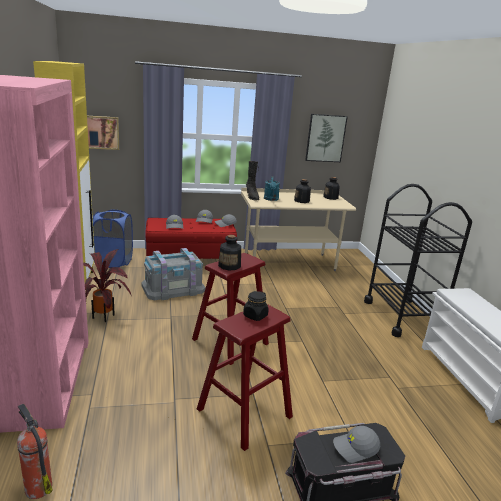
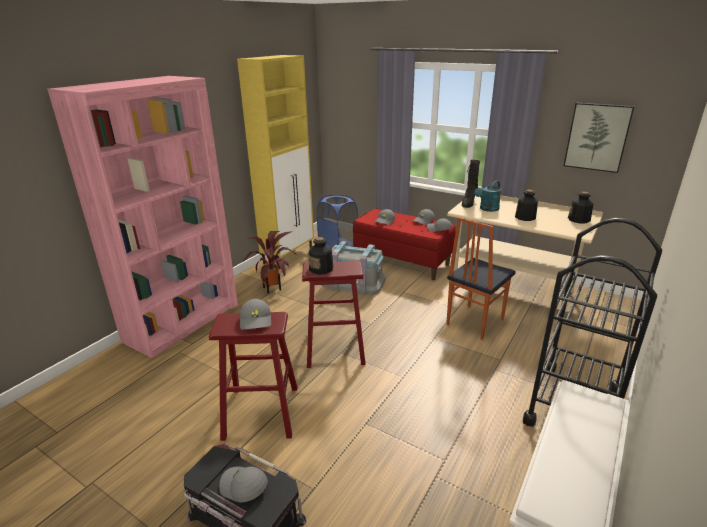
camera: 45 degrees right, 5 degrees up
(38, 487) = (97, 387): fire extinguisher -> none
(102, 132) = (347, 119): picture -> none
(255, 316) = (256, 320): black jar -> grey cap
(294, 289) = (473, 322): none -> chair

